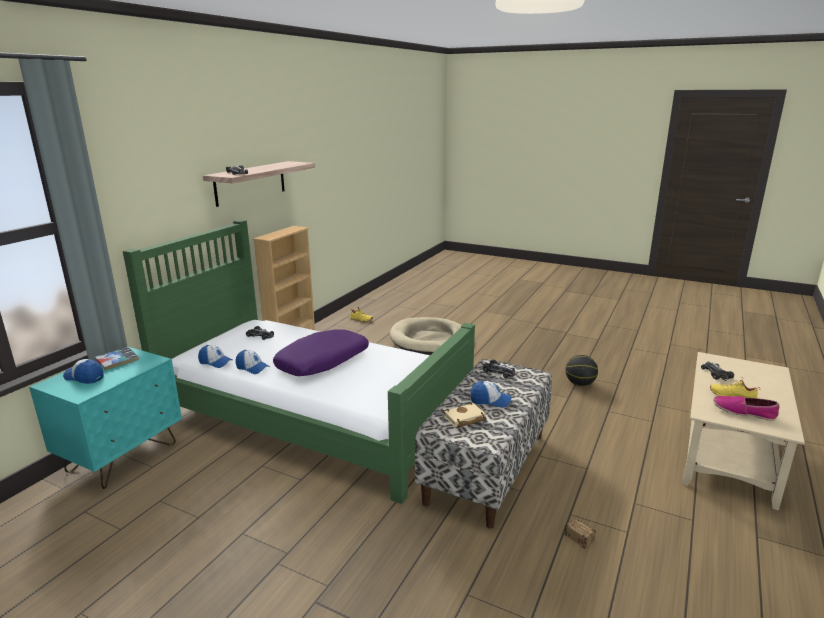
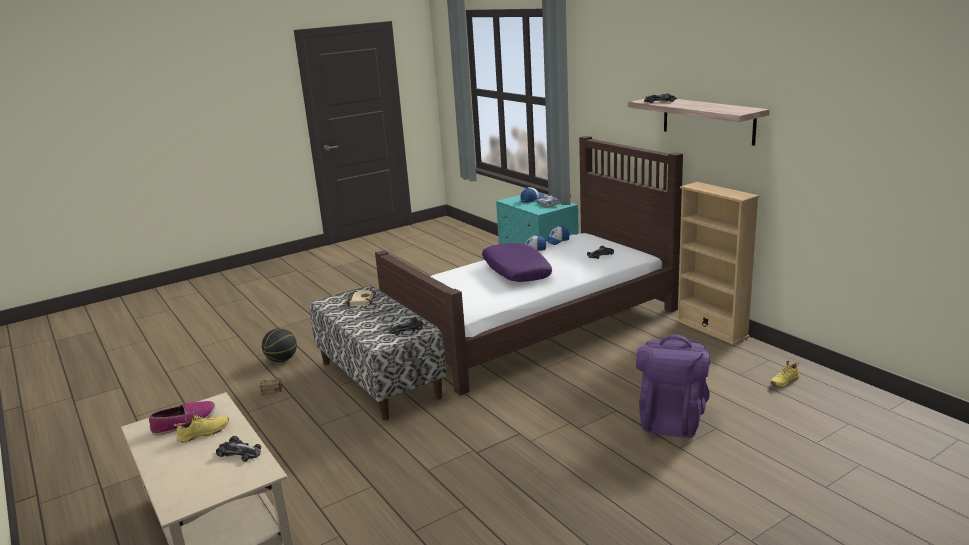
camera: 120 degrees right, 0 degrees up
(312, 415) = (535, 324): green bed -> brown bed
(430, 340) = (671, 418): beige dog bed -> purple backpack
(490, 400) = (369, 314): cap -> none
(580, 384) = (446, 495): basketball -> basketball (281, 360)

